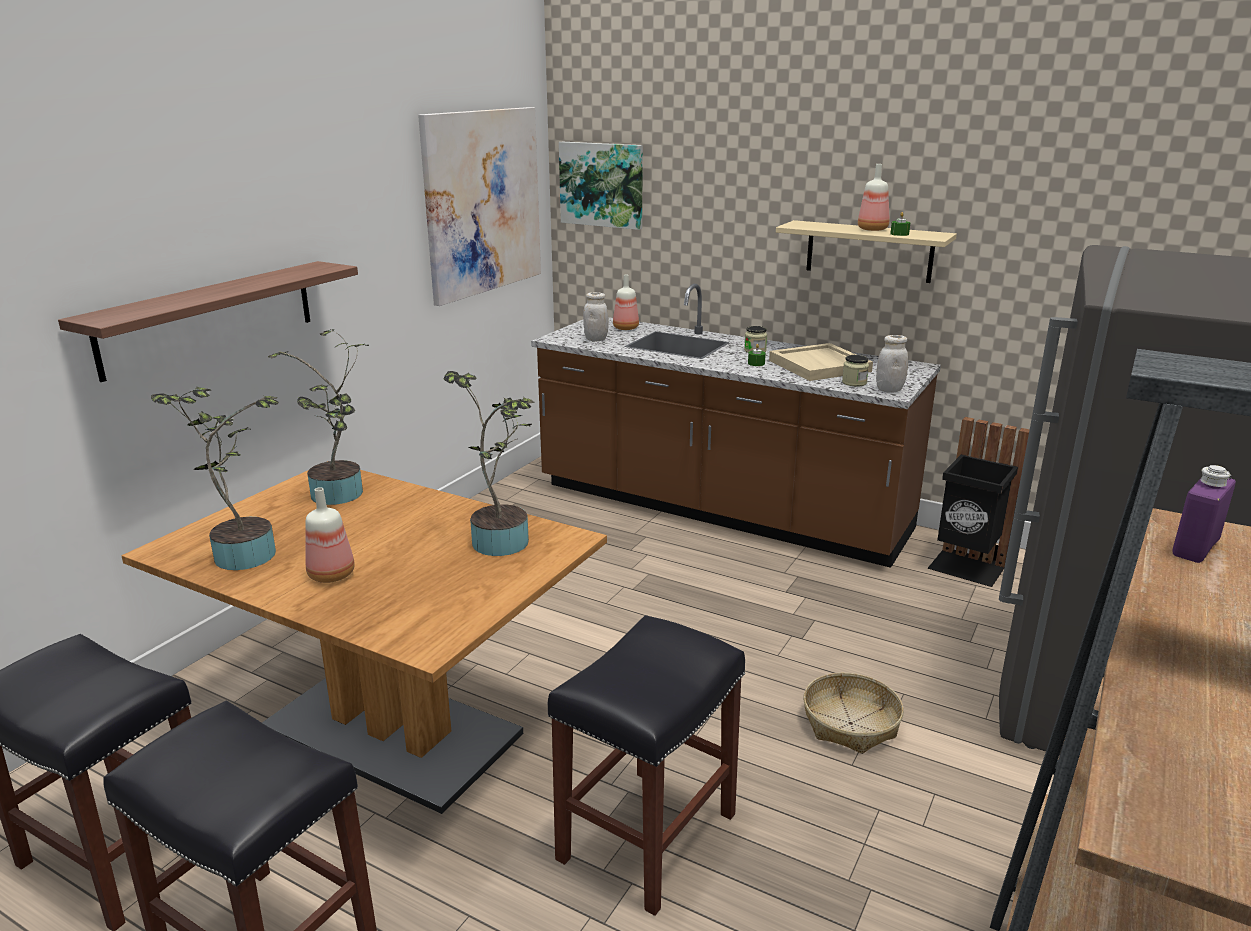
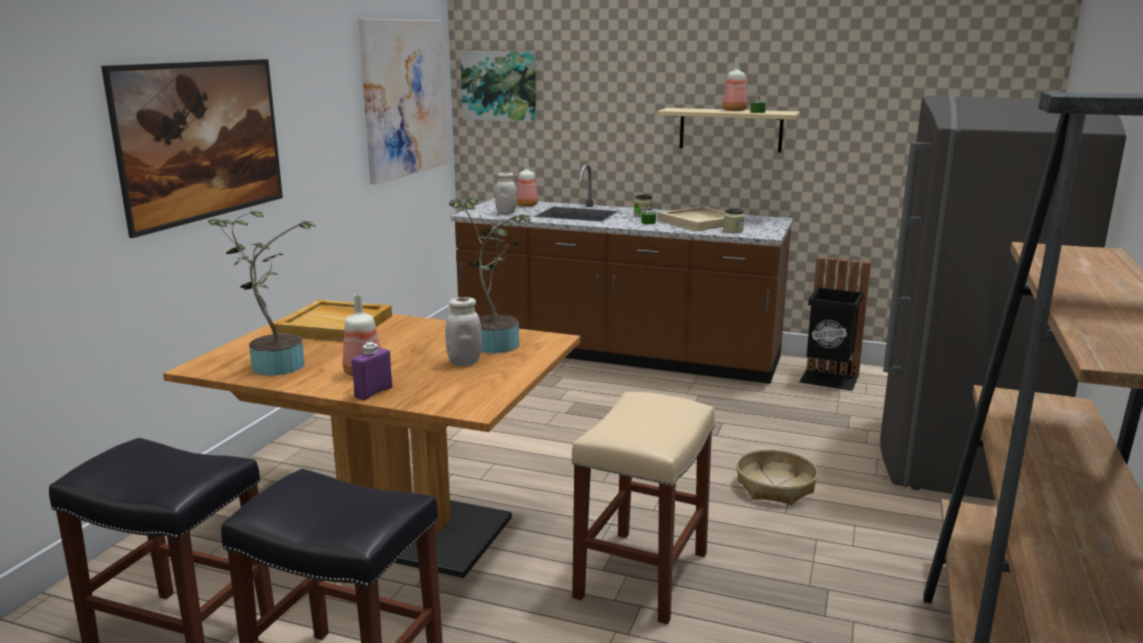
camera: 10 degrees left, 5 degrees down
(209, 317) = (207, 178): shelf -> picture
(338, 496) = (336, 325): potted plant -> beige tray
(647, 839) = (642, 576): black stool -> beige stool
(889, 390) = (762, 234): white jar -> white jar (464, 362)
(1195, 548) = (1065, 257): purple bottle -> purple bottle (373, 392)

